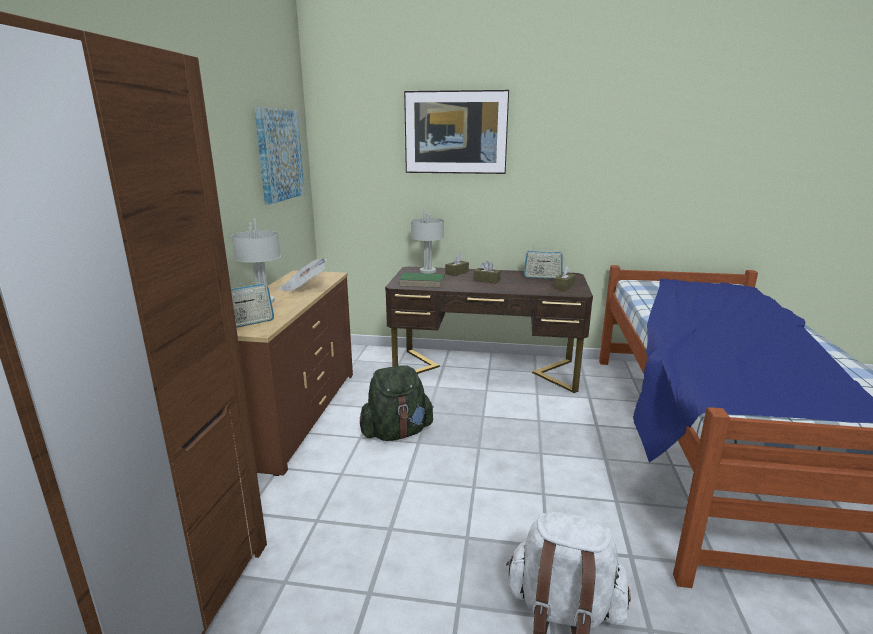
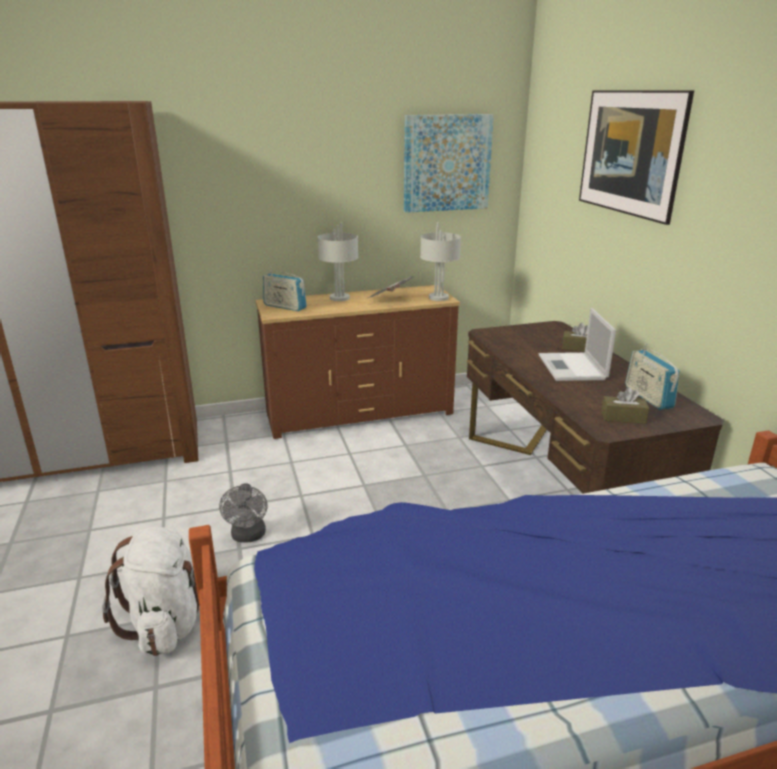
camera: 65 degrees right, 5 degrees up
(397, 433) = (371, 469): green backpack -> none
(422, 282) = (510, 340): green book -> none
(427, 271) = (560, 333): grey table lamp -> grey table lamp (439, 297)
(451, 527) = (248, 536): none -> grey fan
(486, 280) = (572, 368): brown tissue box -> laptop

